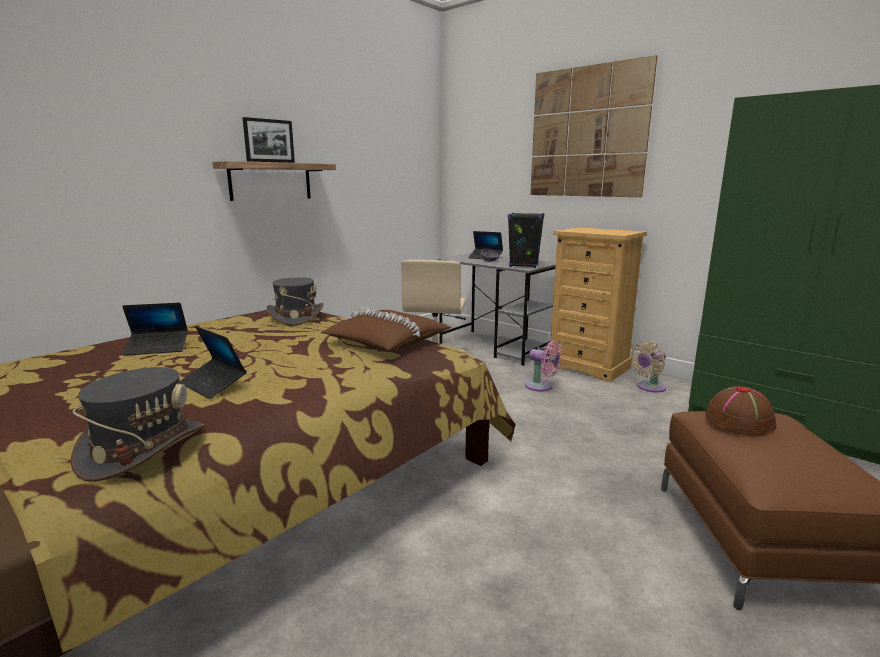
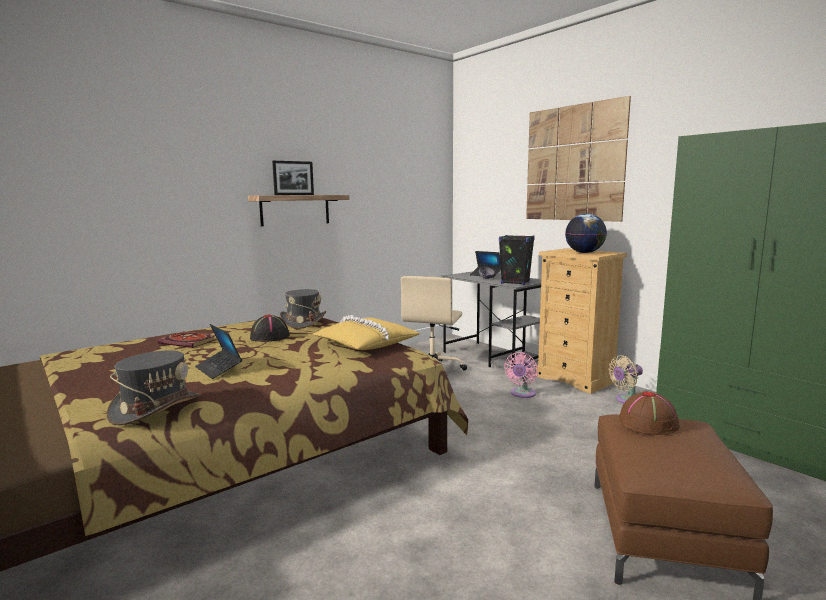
camera: 10 degrees right, 5 degrees down
(158, 348) = (189, 342): laptop -> book
(263, 337) = (270, 337): none -> black hat
(386, 341) = (365, 344): brown pillow -> yellow pillow
(541, 386) = (522, 394): pink fan -> pink fan turned 75 degrees clockwise
(604, 231) = (584, 253): none -> globe

